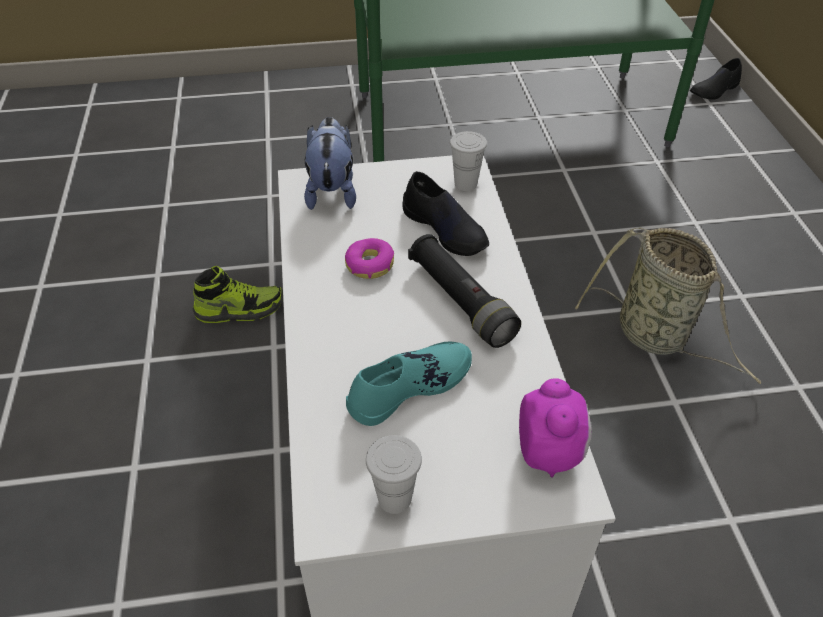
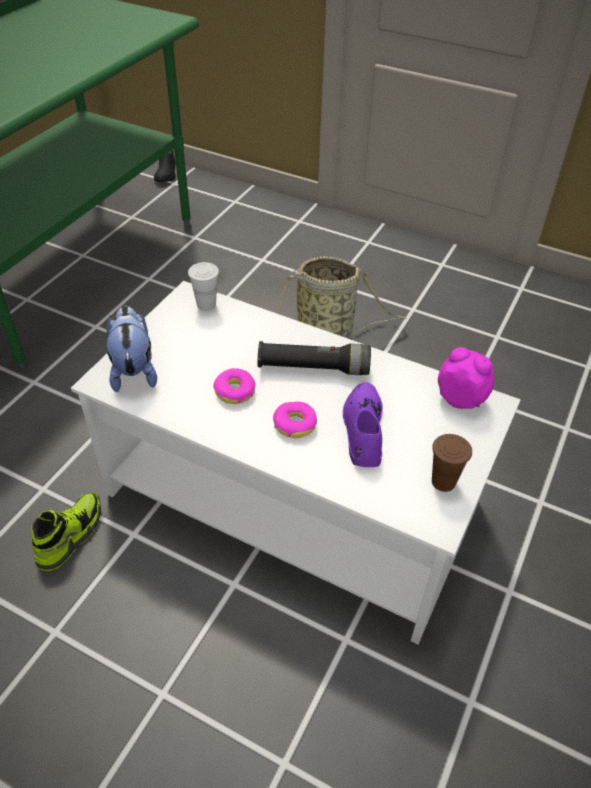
camera: 55 degrees left, 0 degrees up
(332, 191) = (134, 370): plush toy -> plush toy turned 45 degrees clockwise
(366, 329) = (295, 424): none -> donut
(394, 498) = (443, 482): white cup -> brown cup
(409, 387) = (363, 430): turquoise shoe -> purple shoe
(445, 229) = (240, 338): black shoe -> none

